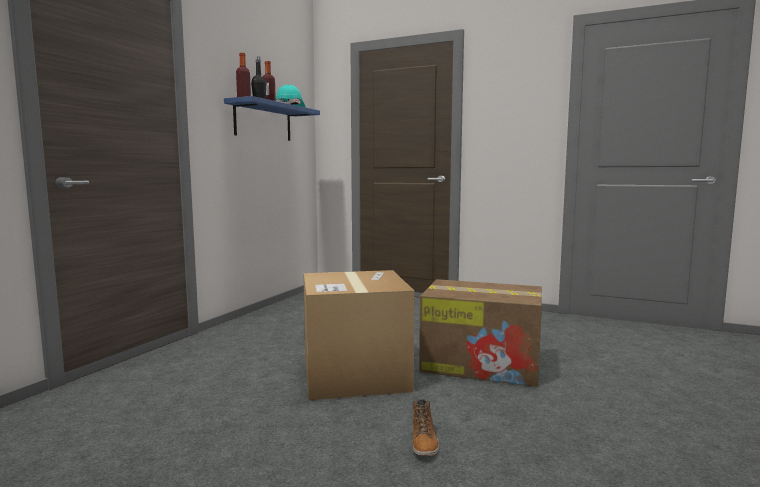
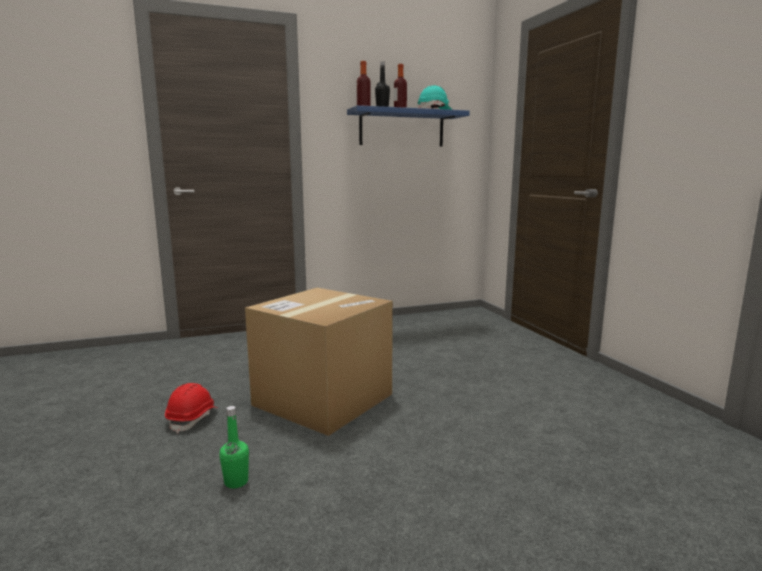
camera: 45 degrees right, 5 degrees up
(281, 429) = (193, 418): none -> red hard hat
(424, 442) = (236, 482): boot -> green bottle
(482, 364) = (450, 441): cardboard box -> none

